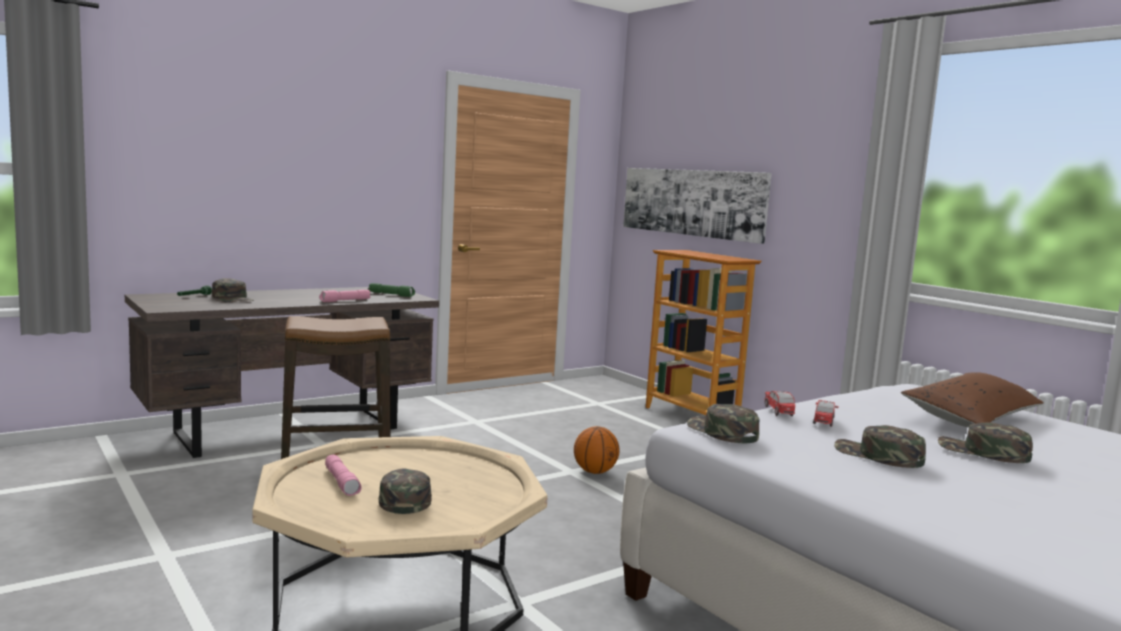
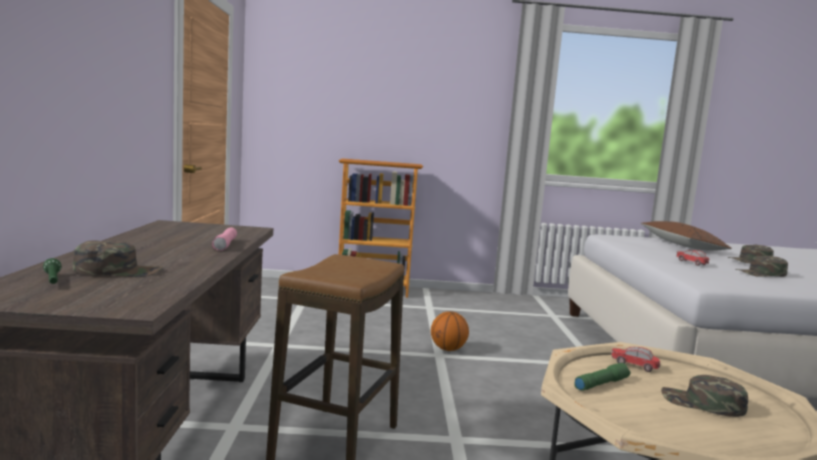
camera: 55 degrees left, 0 degrees up
(342, 482) = (657, 416): pink flashlight -> none
(392, 294) = (215, 229): green flashlight -> green flashlight (601, 384)
(692, 202) = (342, 119): picture -> none
(722, 432) = (718, 281): green cap -> none
(778, 412) = (670, 263): toy car -> toy car (634, 366)

